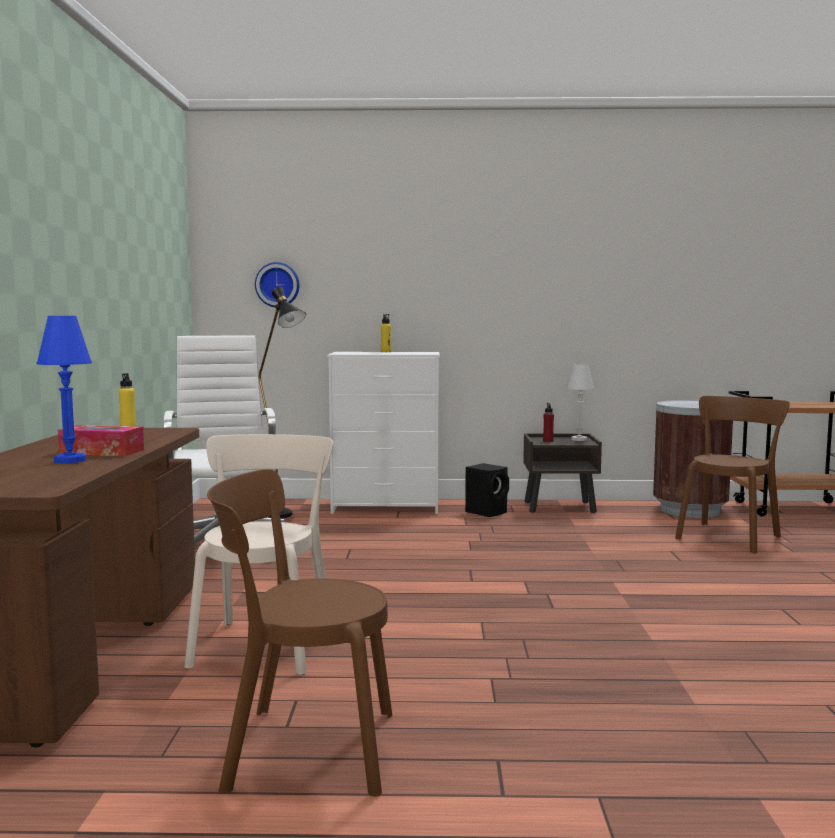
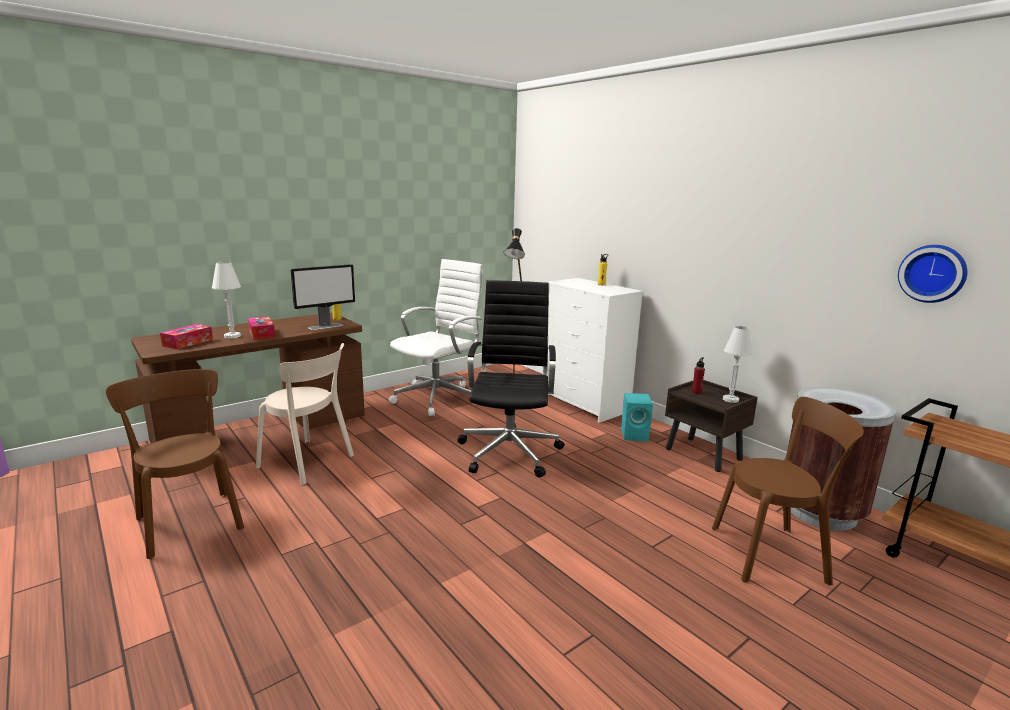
camera: 50 degrees right, 10 degrees up
(34, 476) = (188, 343): none -> tissue box
(70, 460) = (232, 336): blue table lamp -> white table lamp
(154, 434) = (326, 326): none -> monitor
(265, 644) = (309, 462): beige chair -> beige chair turned 60 degrees clockwise
(278, 285) = (553, 222): wall clock -> wall clock (933, 273)
(432, 554) = (510, 451): none -> black office chair
(487, 512) = (635, 435): black speaker -> turquoise speaker

